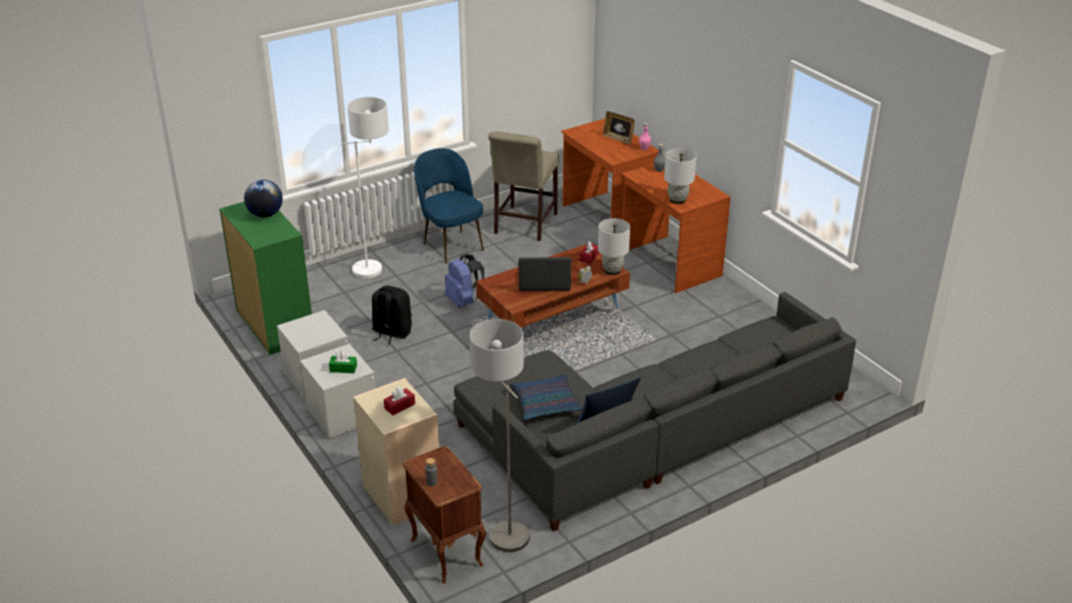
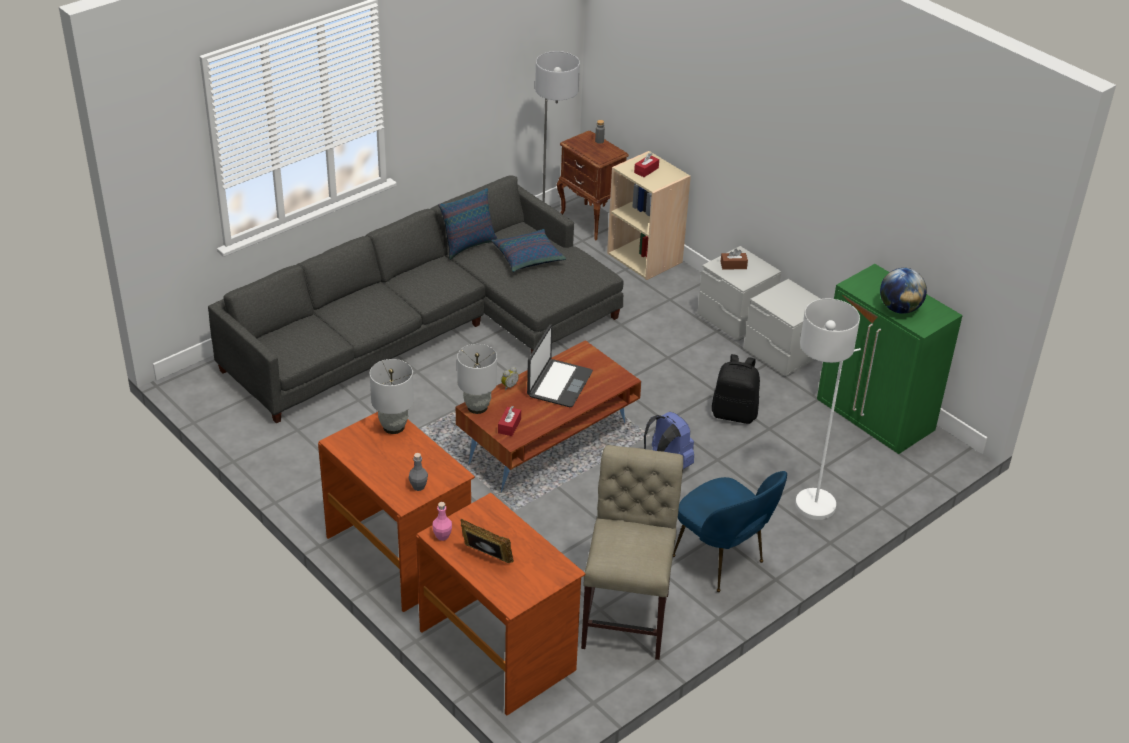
camera: 170 degrees right, 5 degrees up
(343, 368) = (733, 265): green tissue box -> brown tissue box
(544, 282) = (559, 384): laptop -> laptop turned 60 degrees counterclockwise

